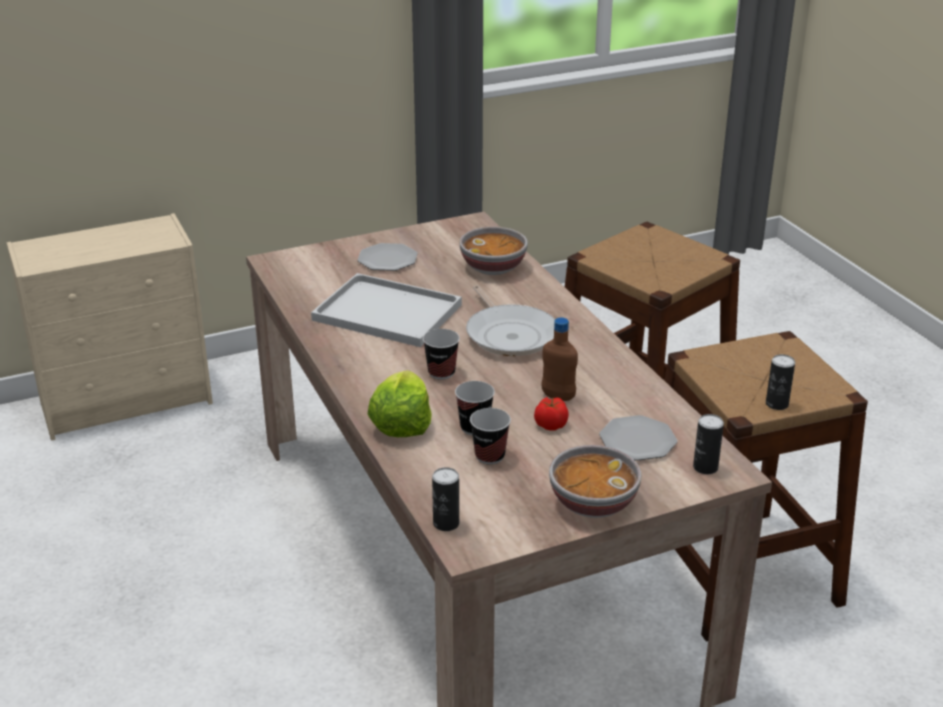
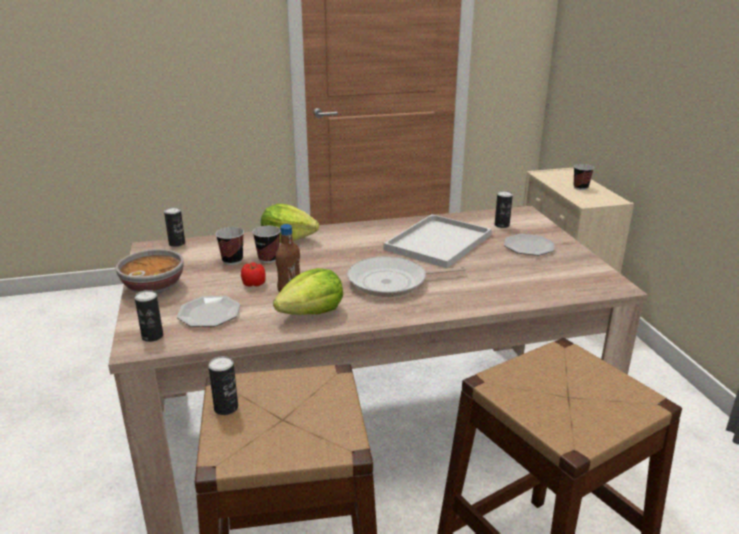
camera: 100 degrees right, 5 degrees down
(323, 274) = (501, 225): none -> can
(441, 372) = (344, 254): cup -> cup (580, 187)
(494, 267) = (516, 287): bowl -> none
(601, 374) = (312, 312): none -> lettuce

